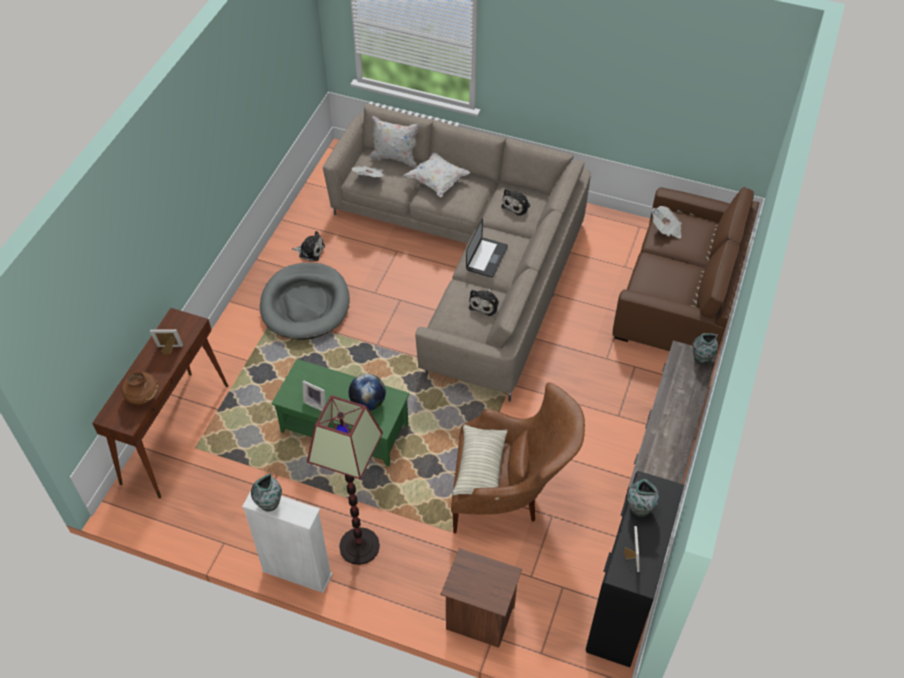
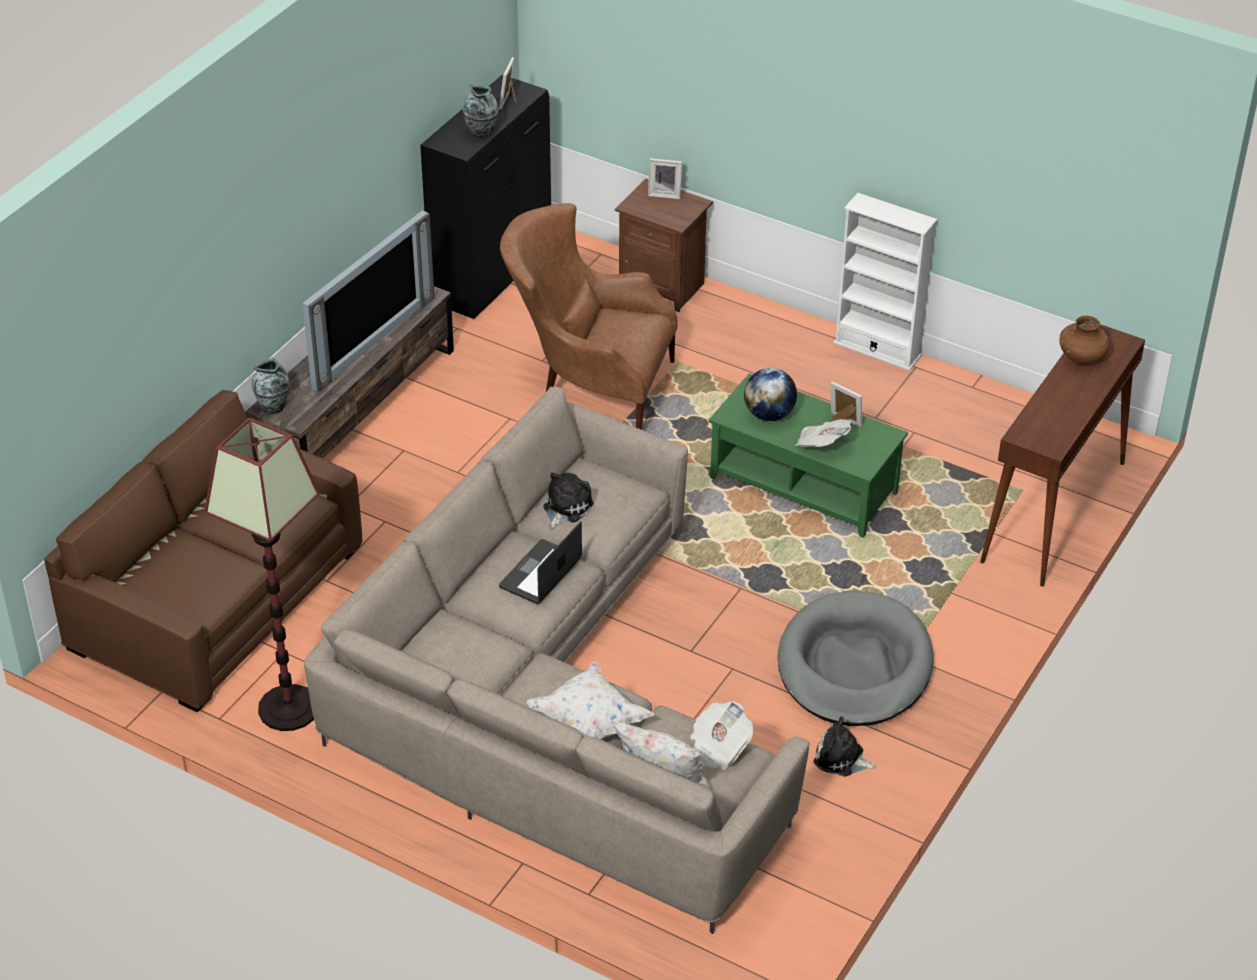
camera: 170 degrees left, 10 degrees down
(169, 350) = (1053, 407): picture frame -> picture frame (665, 193)
(269, 504) = (904, 216): vase -> none
(360, 546) = (796, 363): floor lamp -> floor lamp (288, 708)
(480, 468) = (632, 326): pillow -> none
(517, 205) = (455, 657): plush toy -> none
(666, 229) = (215, 582): newspaper -> newspaper (822, 444)
(667, 428) = (368, 340): none -> television

